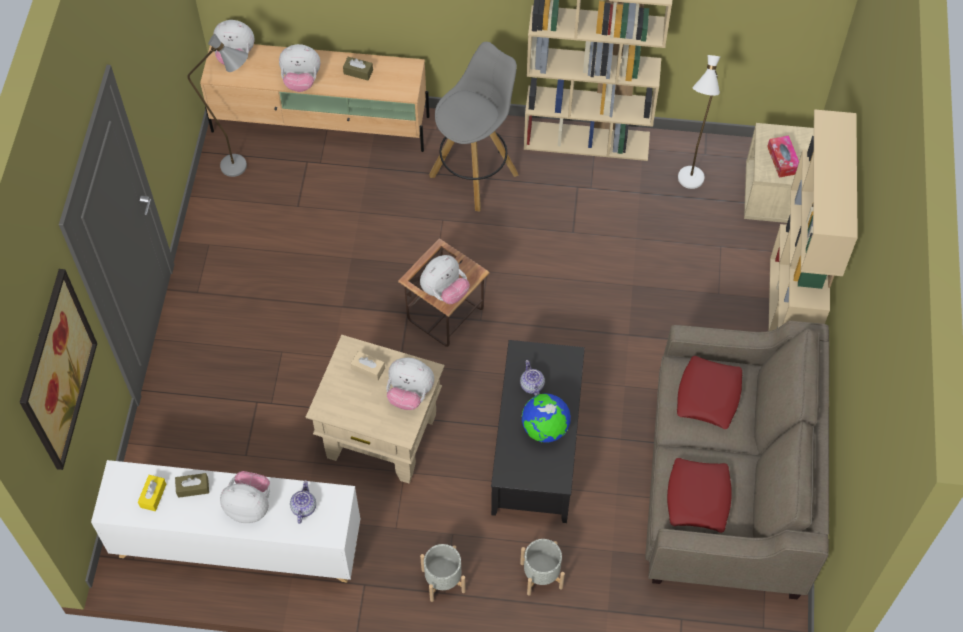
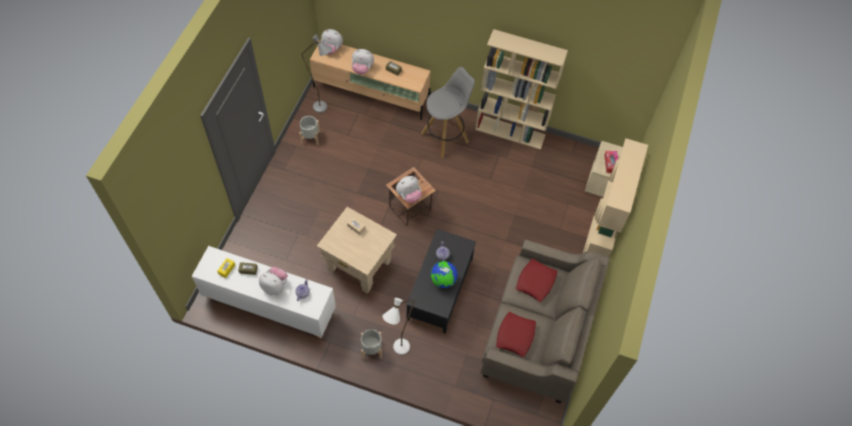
camera: 10 degrees right, 0 degrees up
(56, 370) = (184, 192): picture -> none
(410, 394) = (374, 245): plush toy -> none
(541, 575) = (424, 358): grey planter -> grey planter (310, 137)
(689, 186) = (559, 167): white floor lamp -> white floor lamp (398, 352)

